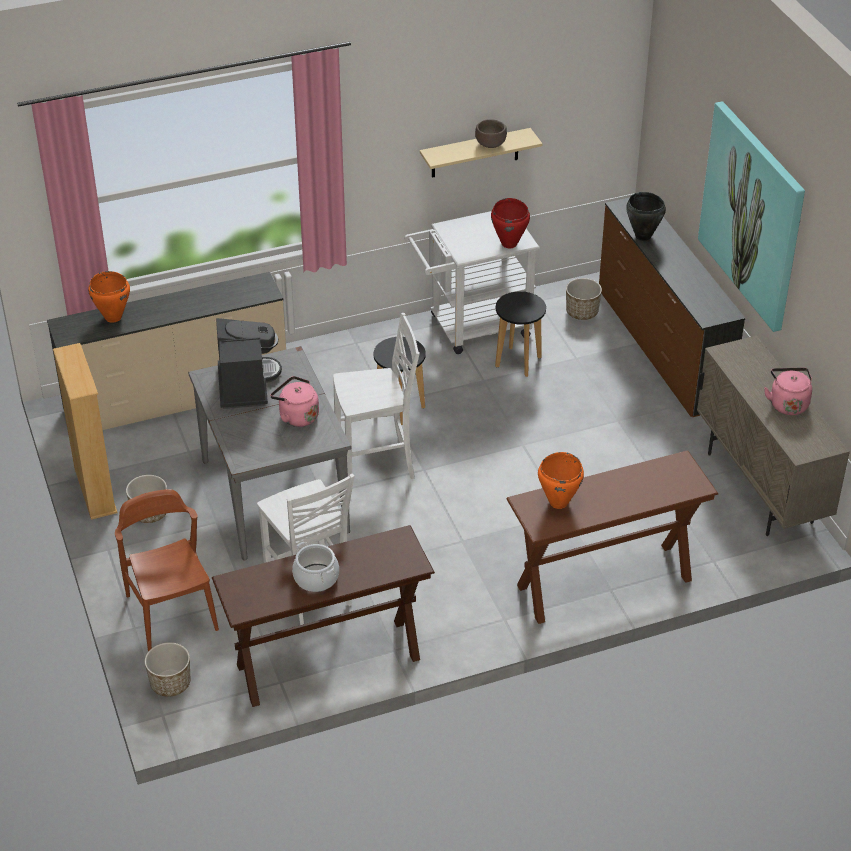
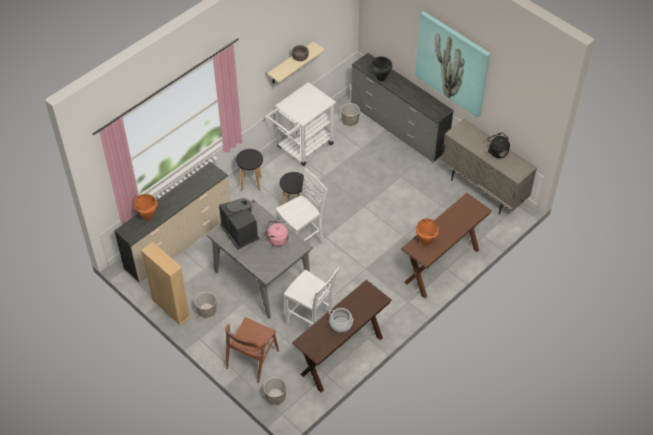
camera: 25 degrees left, 10 degrees up
(171, 612) = (252, 359): brown chair -> brown chair turned 105 degrees counterclockwise
(509, 243) = (320, 104): red cooking pot -> none
(518, 362) = (335, 160): black stool -> black stool (251, 183)
(661, 347) = (398, 127): brown dresser -> grey dresser
(787, 403) = (497, 151): pink kettle -> black kettle

